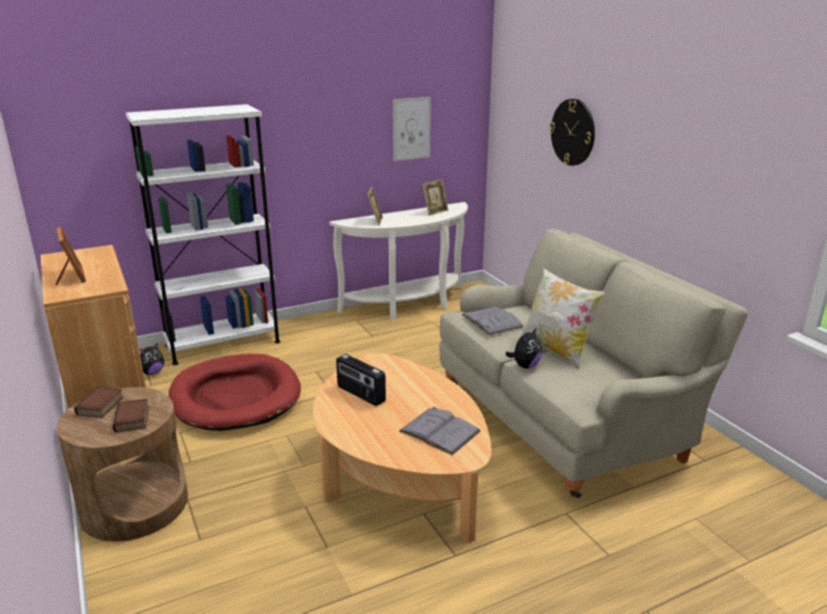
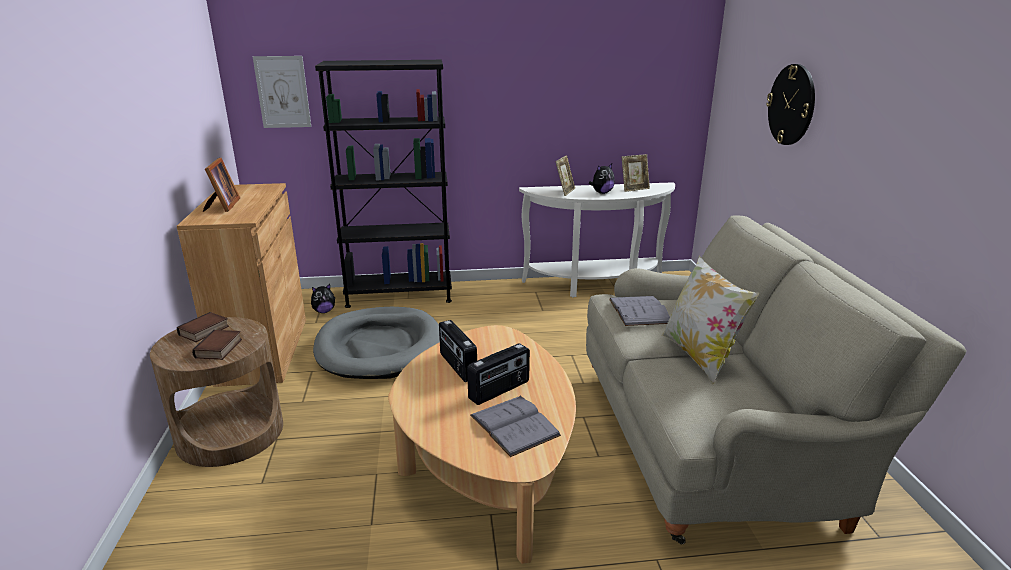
camera: 20 degrees right, 0 degrees up
(223, 343) = (399, 295): white bookcase -> black bookcase
(235, 397) = (379, 347): red dog bed -> grey dog bed
(410, 407) = (499, 390): none -> radio
(411, 129) = (618, 97): picture -> picture (282, 92)
(525, 366) = (649, 369): plush toy -> plush toy (601, 193)

